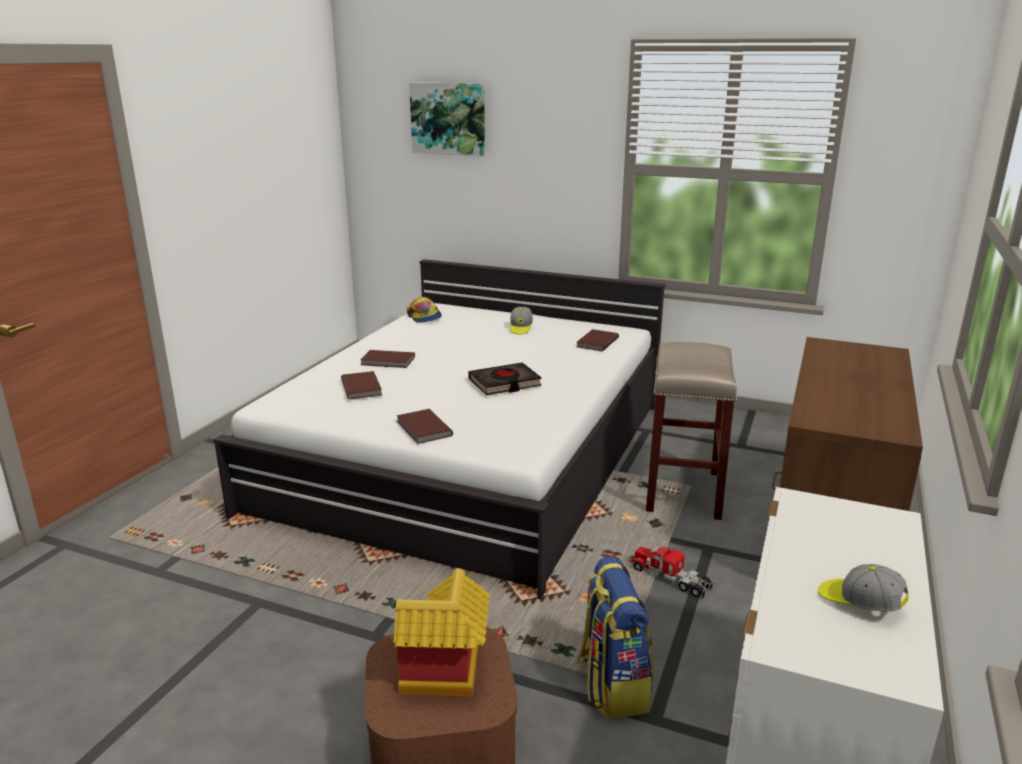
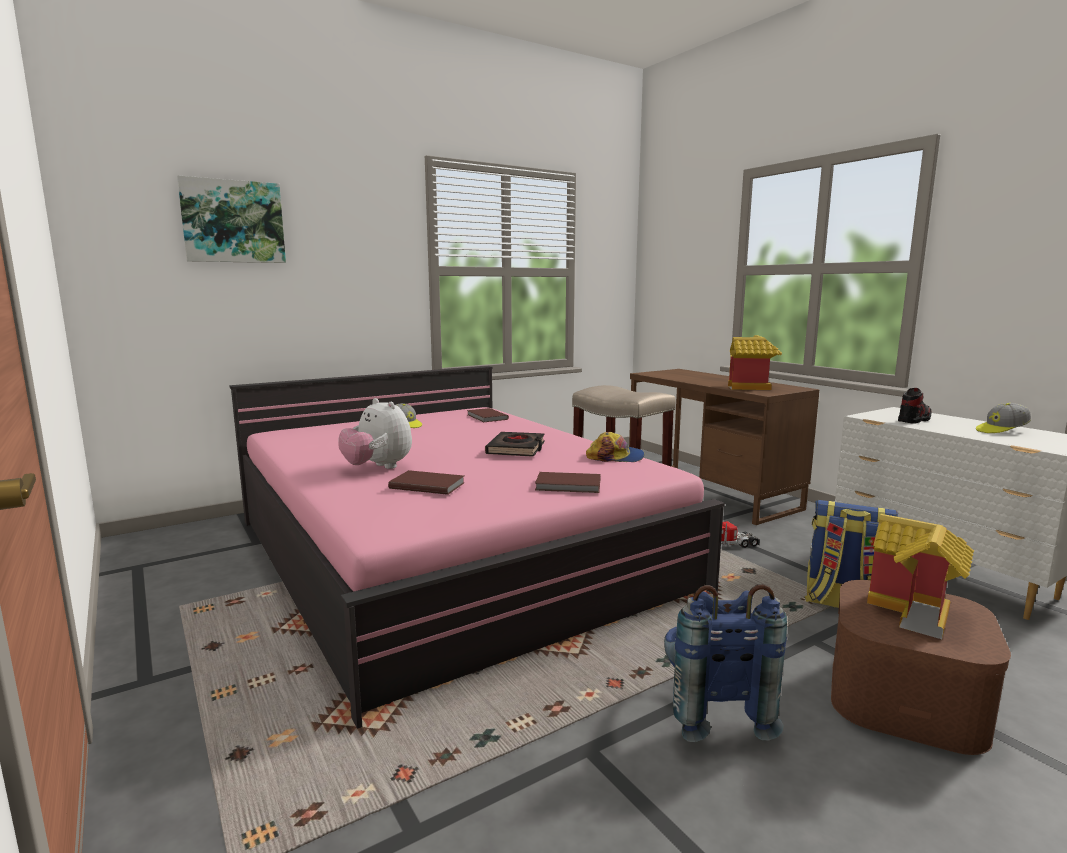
camera: 55 degrees left, 10 degrees down
(341, 642) = (711, 710): none -> blue backpack
(388, 361) = (378, 468): brown book -> plush toy
(424, 317) = (293, 439): cap -> cap (615, 457)
(471, 455) = (449, 553): white bed -> pink bed
(830, 533) = (914, 420): none -> shoe
(839, 408) = (752, 387): none -> toy house

